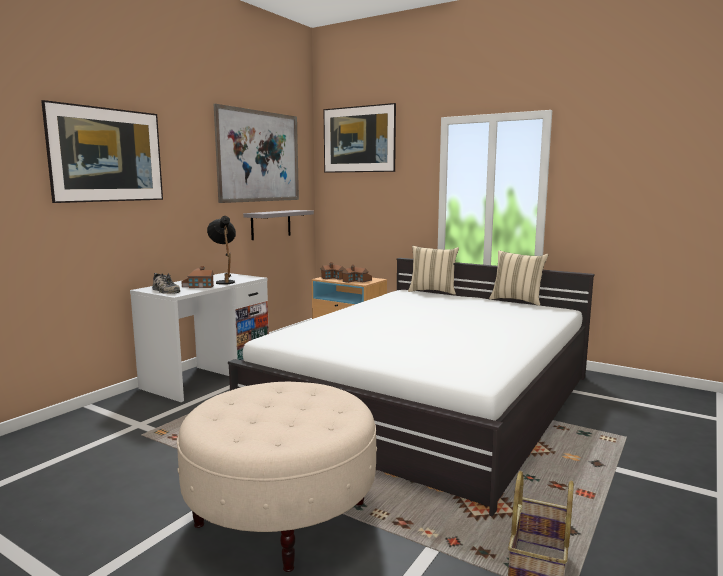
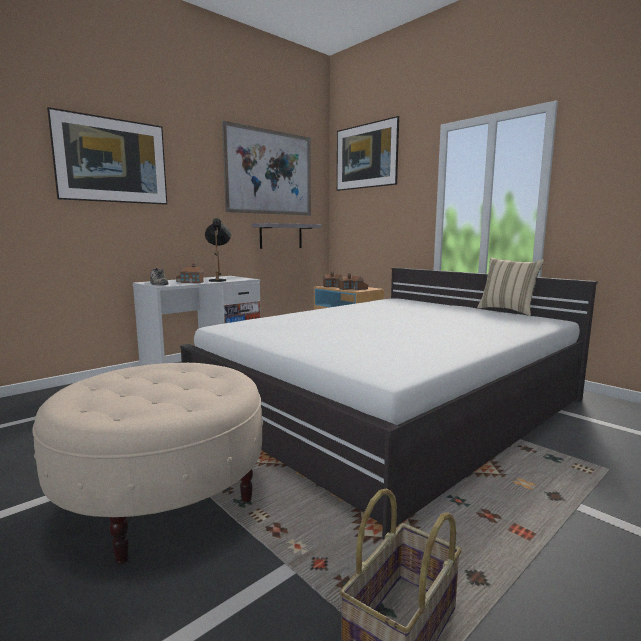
camera: 15 degrees right, 0 degrees up
(433, 291) = (423, 300): beige pillow -> none

